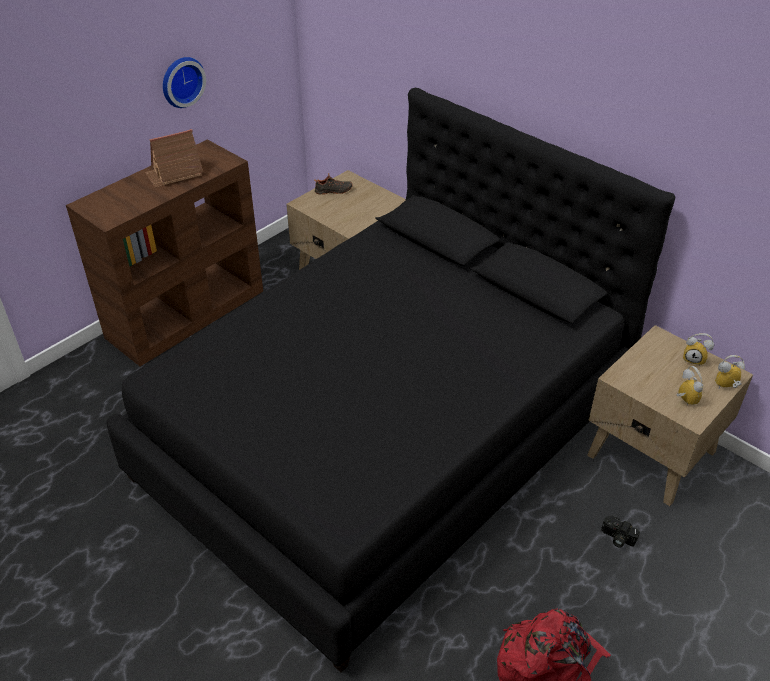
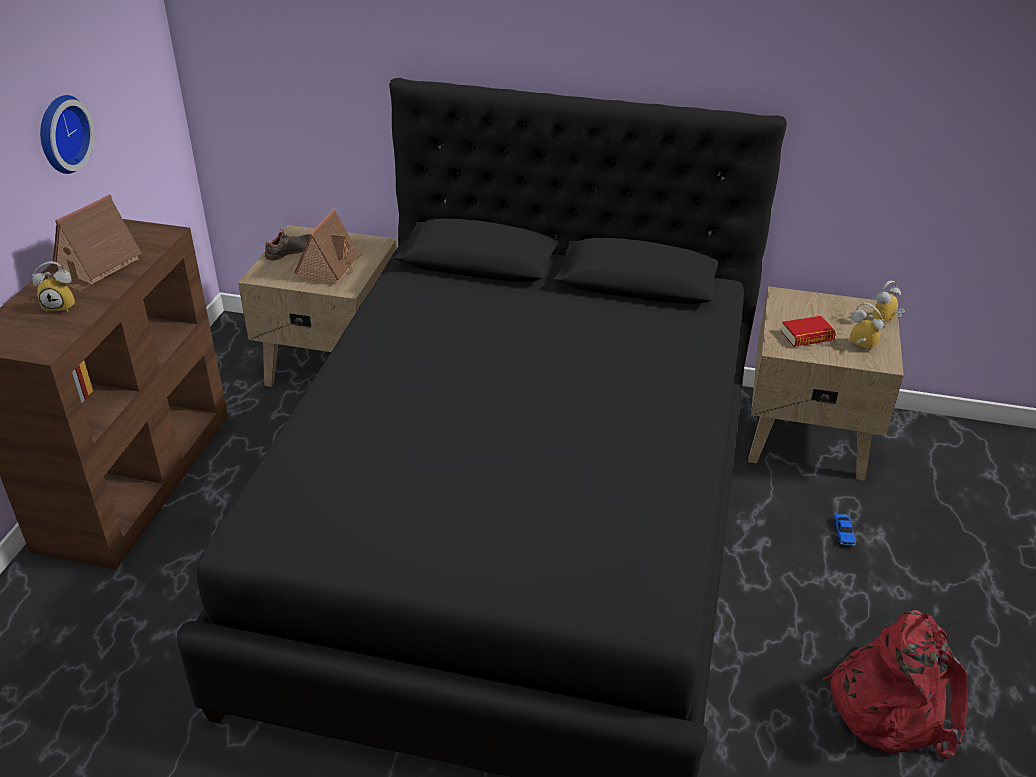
camera: 30 degrees left, 5 degrees down
(350, 210) = (329, 267): none -> toy house
(617, 538) = (843, 533): camera -> toy car
(648, 376) = (806, 336): none -> book
(694, 359) = (834, 306): alarm clock -> alarm clock (62, 306)

